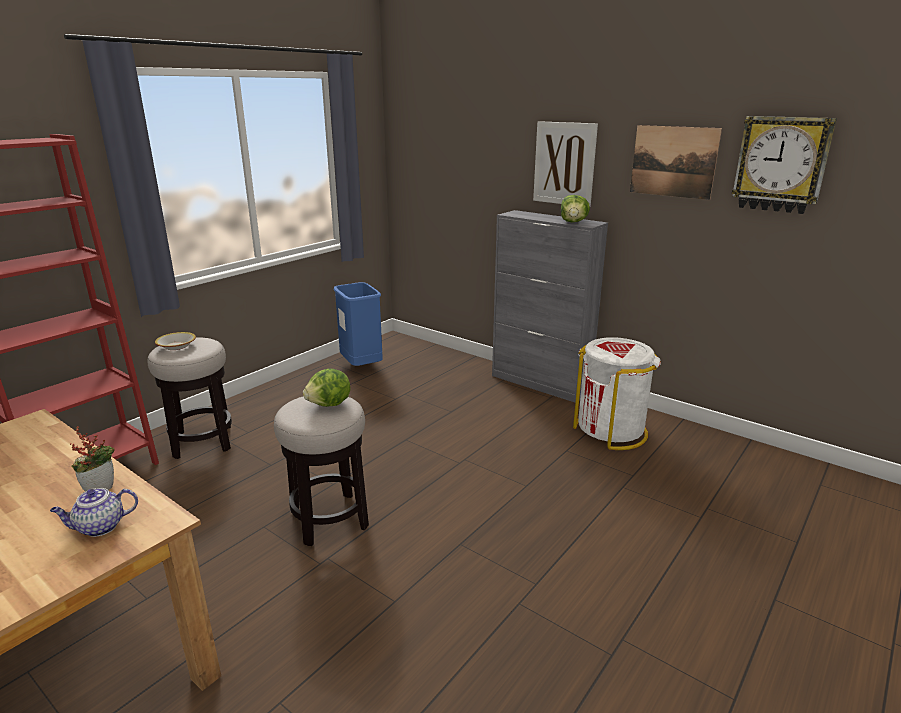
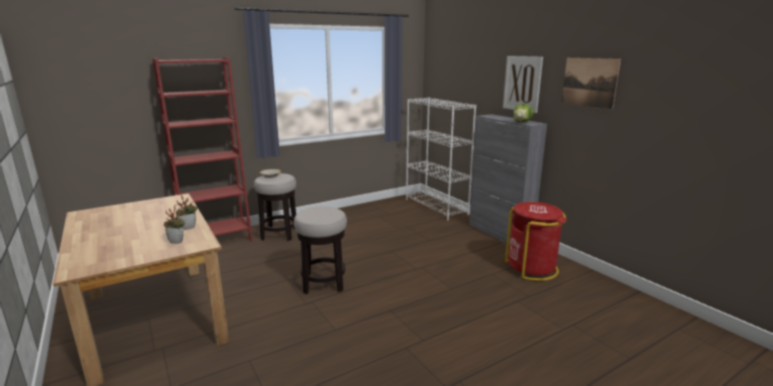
camera: 20 degrees right, 5 degrees down
(100, 527) = (177, 241): teapot -> potted plant
(329, 405) = (327, 212): lettuce -> none
(361, 366) = (389, 208): blue trash can -> none
(430, 353) = (436, 207): none -> white bookcase
(611, 431) = (531, 268): white trash can -> red trash can
(781, 164) = (660, 84): wall clock -> none

